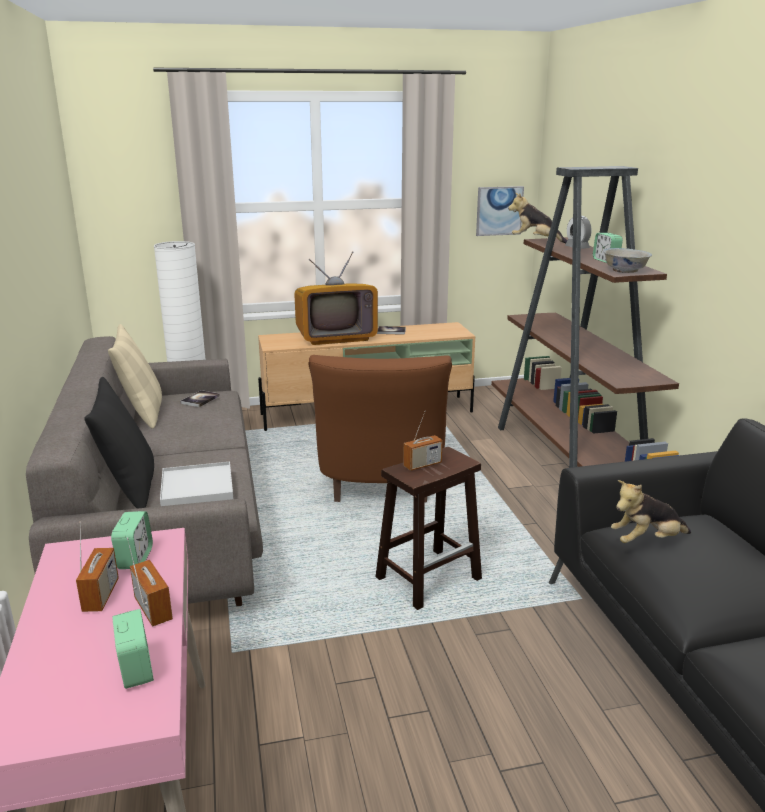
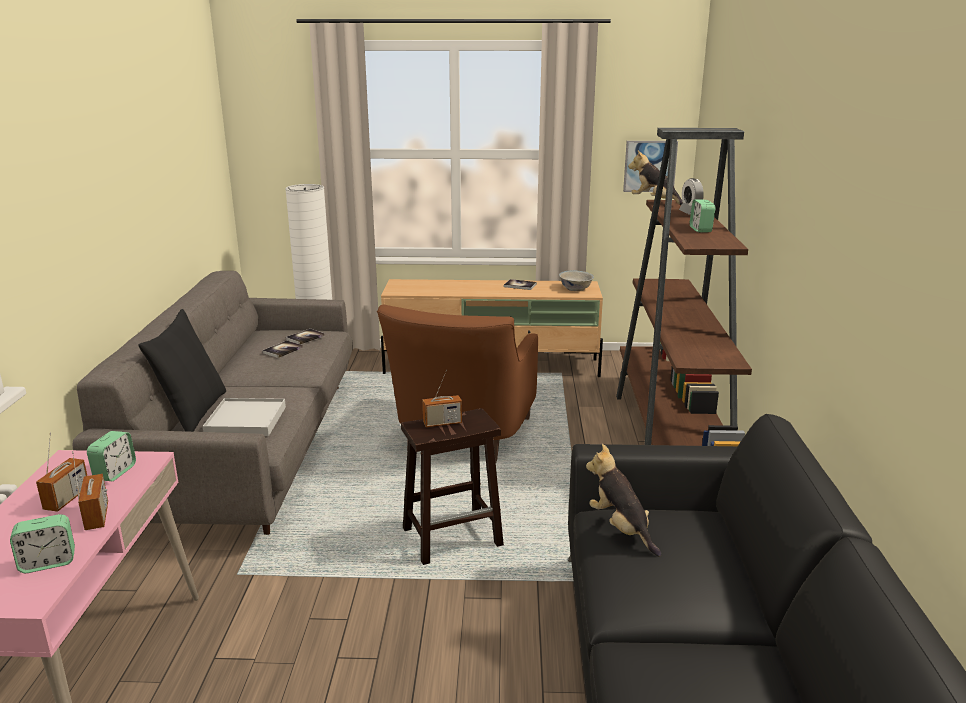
camera: 15 degrees right, 0 degrees up
(136, 670) = (48, 562): alarm clock -> alarm clock turned 75 degrees clockwise
(142, 413) = (249, 345): beige pillow -> none
(185, 414) = (282, 350): none -> book
(336, 337) = (461, 287): television -> none
(624, 270) = (705, 242): white bowl -> white bowl (575, 288)
(646, 541) = (621, 528): plush toy -> plush toy turned 60 degrees clockwise

